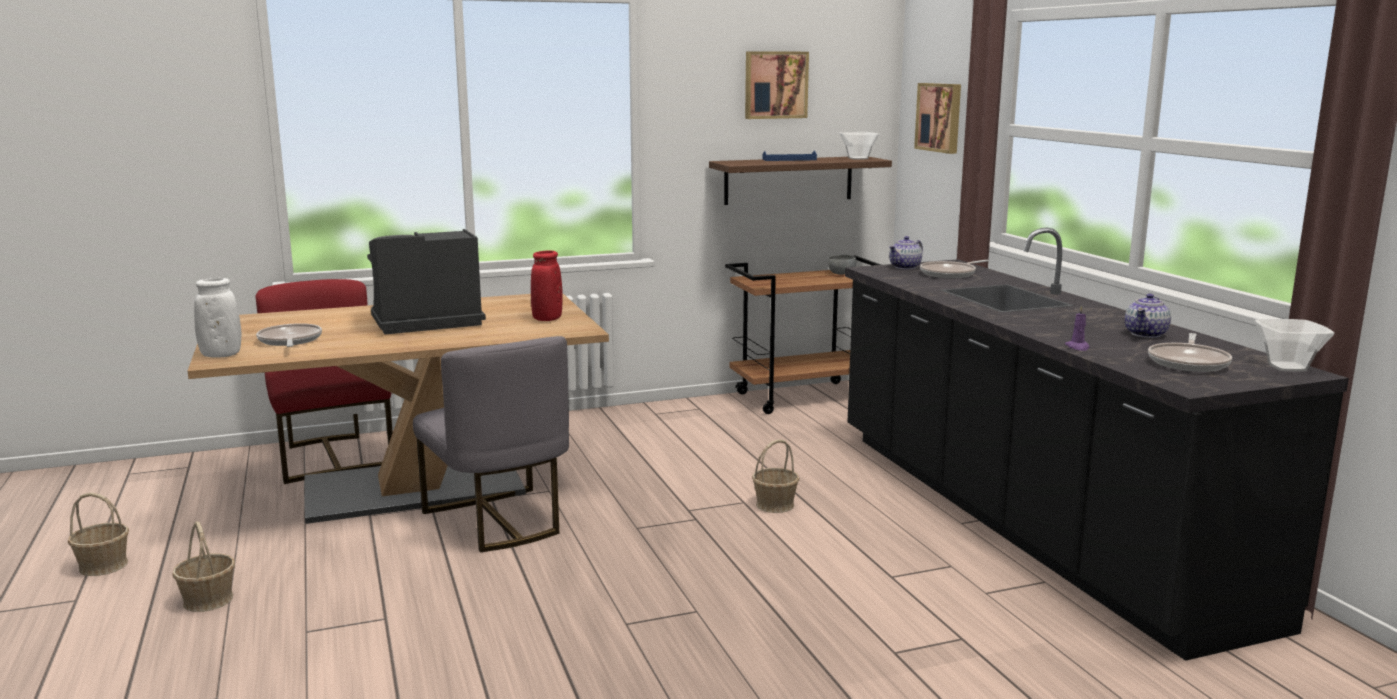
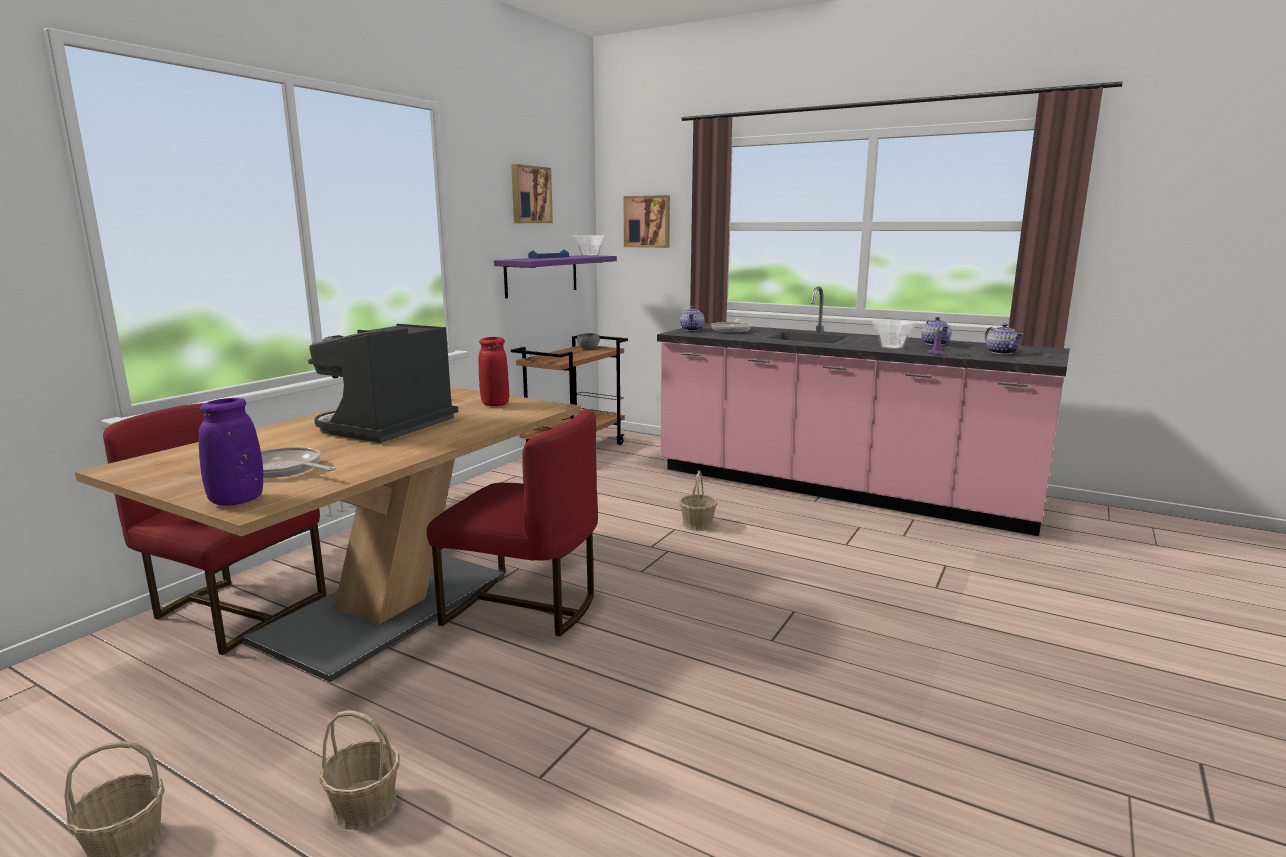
camera: 40 degrees left, 0 degrees up
(221, 355) = (237, 500): white vase -> purple vase
(498, 521) = (524, 606): grey chair -> red chair
(788, 180) = (541, 275): brown shelf -> purple shelf
(1025, 520) = (839, 489): black counter -> pink counter
(1189, 362) = (1001, 352): frying pan -> teapot
(1289, 368) = (1038, 348): bowl -> bowl (893, 348)

